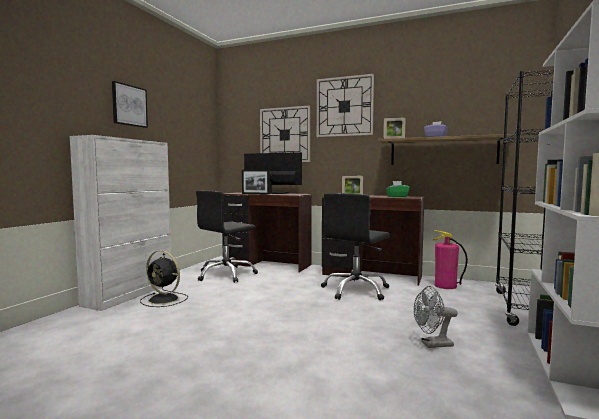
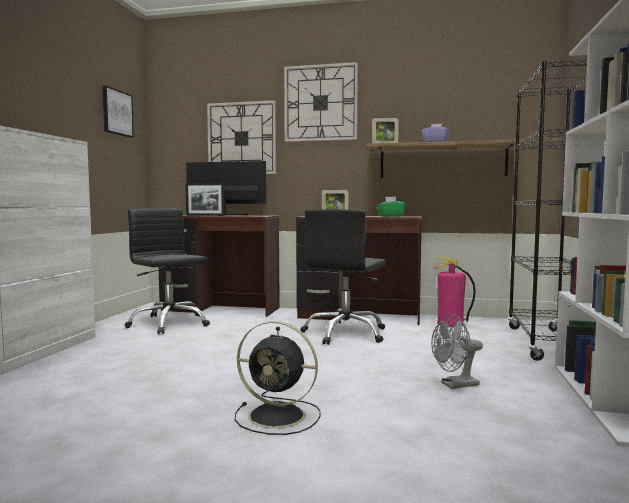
camera: 10 degrees left, 0 degrees up
(129, 105) = (30, 88): picture -> picture (116, 112)
(164, 299) = (92, 356): black fan -> black fan (279, 416)
(226, 275) = (169, 323): black office chair -> black office chair turned 105 degrees clockwise

